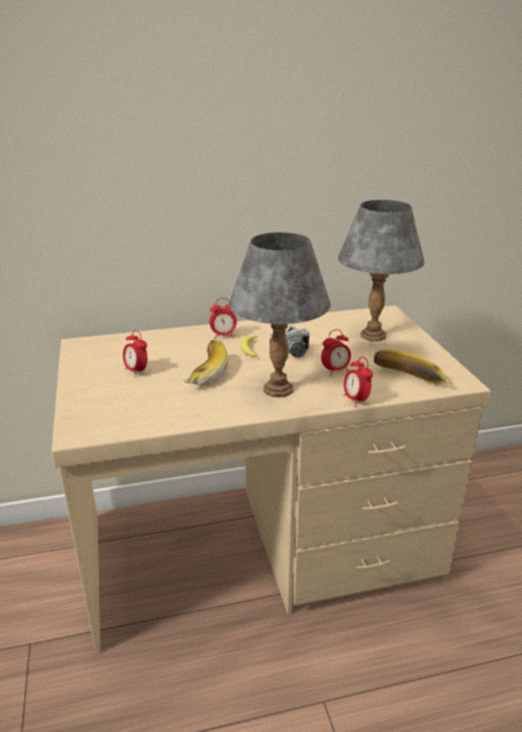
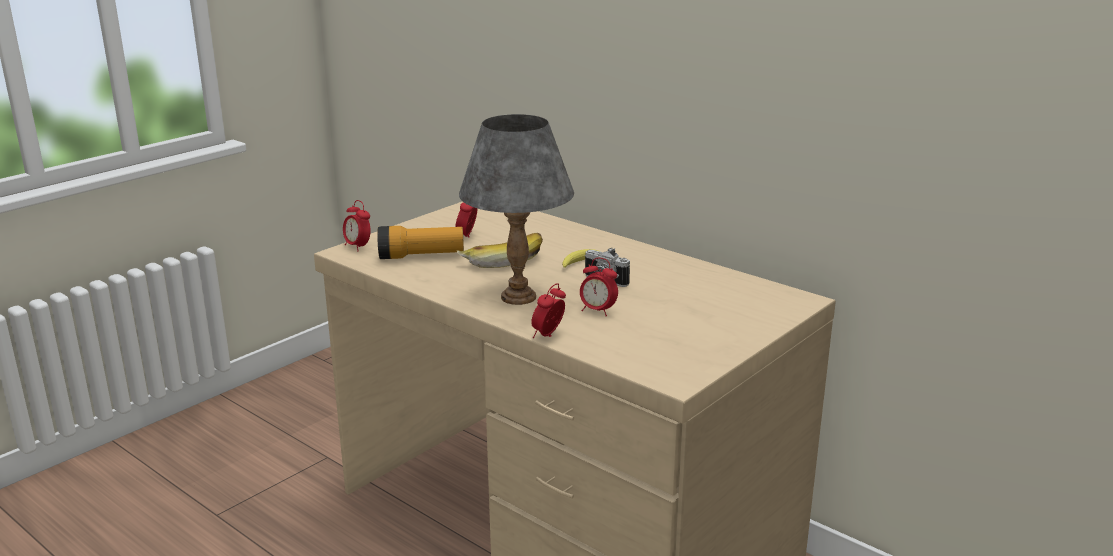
camera: 55 degrees right, 5 degrees down
(145, 402) = (421, 256): none -> flashlight
(223, 336) = (590, 244): alarm clock -> alarm clock (358, 247)
(373, 335) = (719, 308): grey table lamp -> none
(407, 379) = (635, 350): banana -> none

